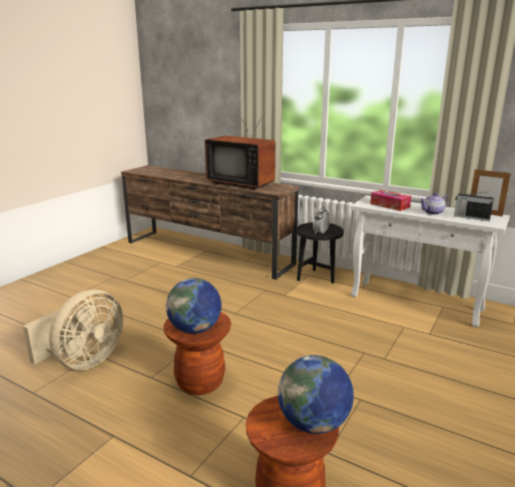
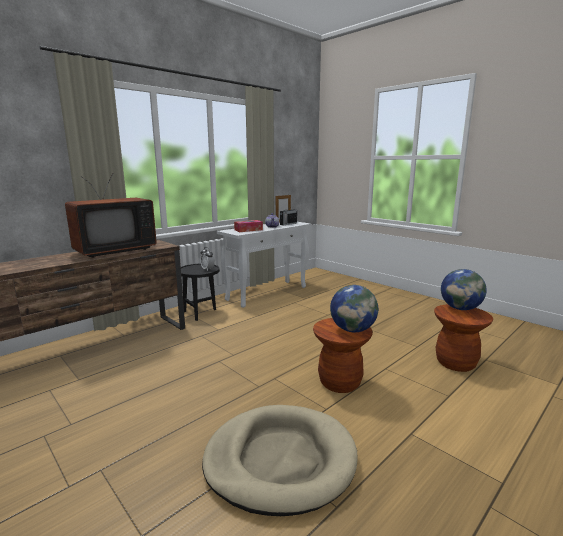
camera: 75 degrees left, 5 degrees down
(83, 361) = (280, 460): beige fan -> beige dog bed

